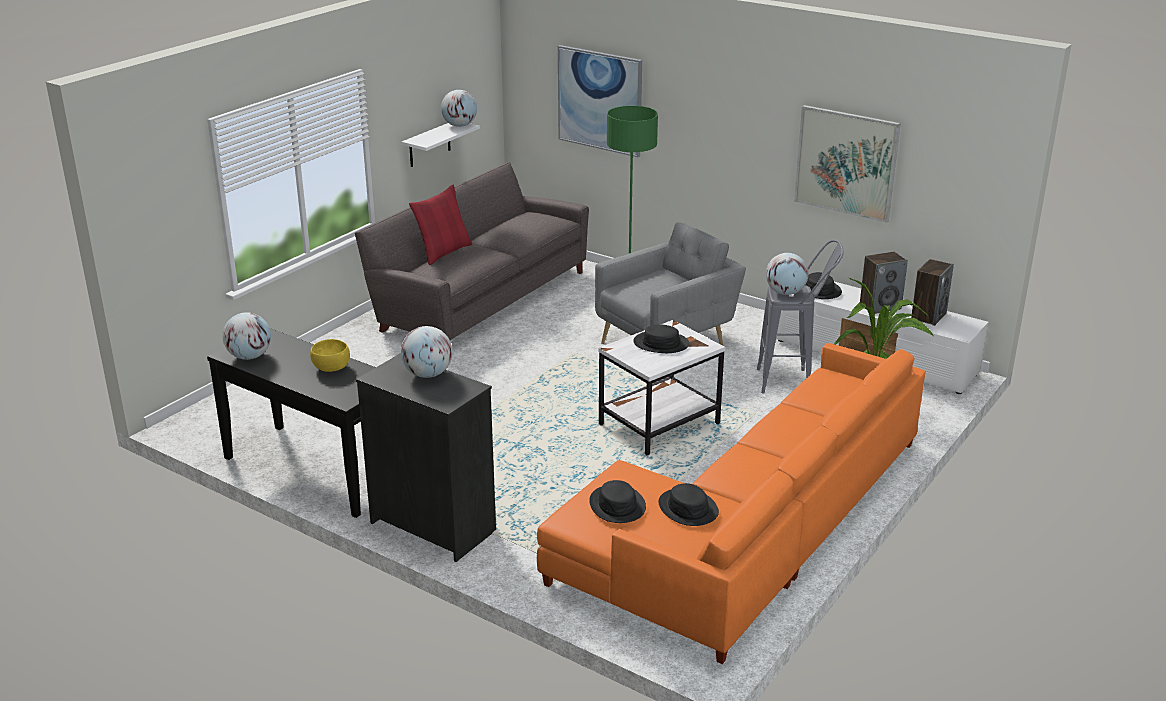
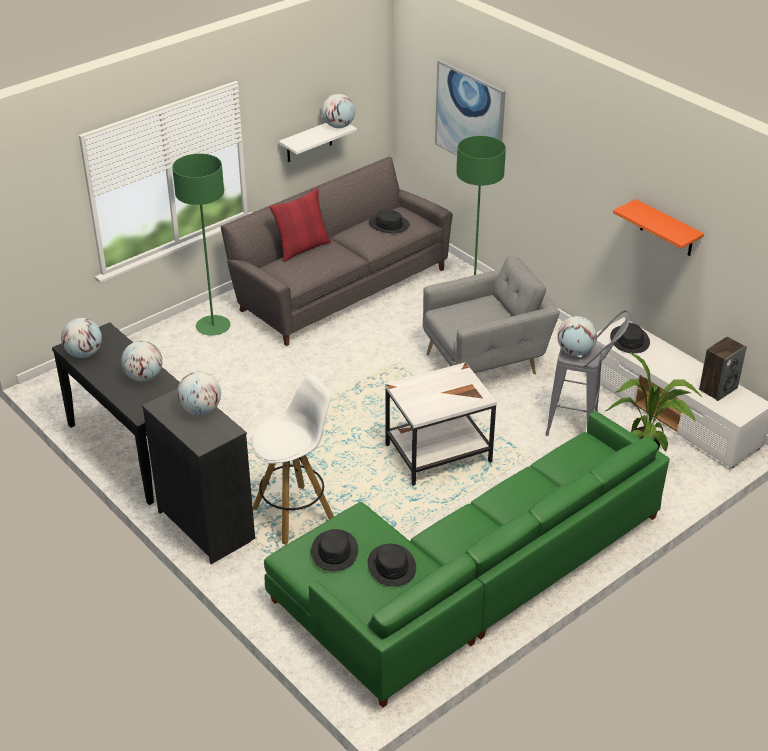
camera: 15 degrees right, 10 degrees up
(331, 368) = (144, 377): yellow bowl -> globe
(356, 349) = (213, 327): none -> green floor lamp
(530, 500) = (295, 514): none -> white stool
(661, 343) = (441, 388): black hat -> black hat (389, 224)
(750, 530) = (467, 580): orange sofa -> green sofa
(846, 163) = (667, 229): picture -> orange shelf
(880, 306) = (677, 369): speaker -> none

